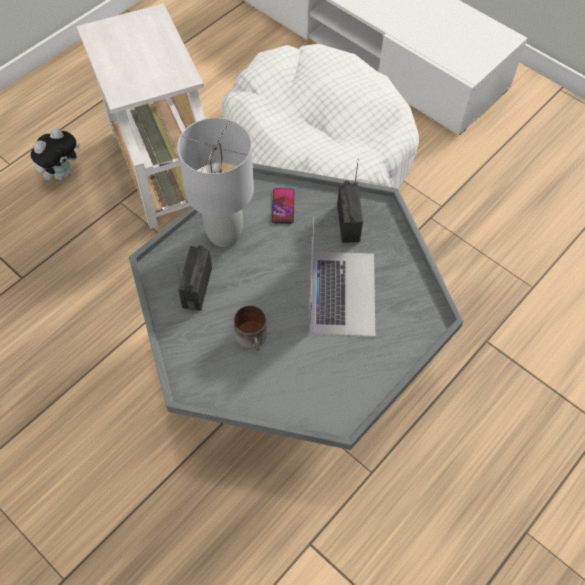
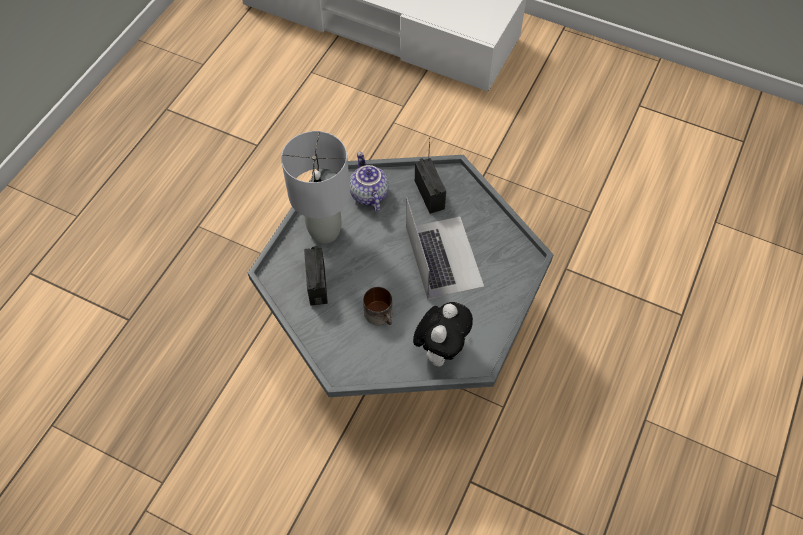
camera: 15 degrees left, 0 degrees up
(62, 173) = (132, 212): plush toy -> plush toy (441, 349)
(163, 165) = (227, 182): white side table -> none
(283, 206) = (368, 194): phone -> teapot
(318, 149) = (366, 133): white dog bed -> none

